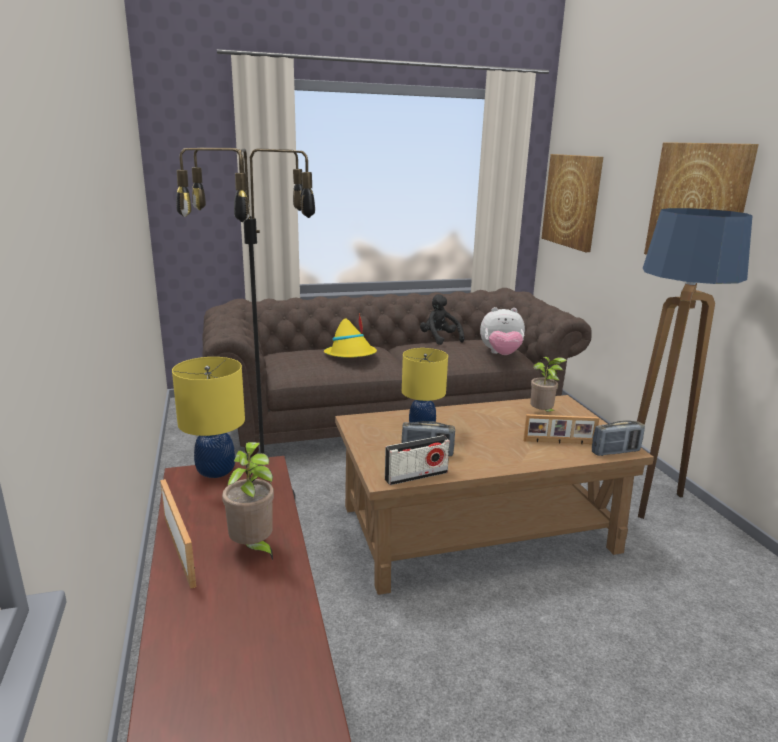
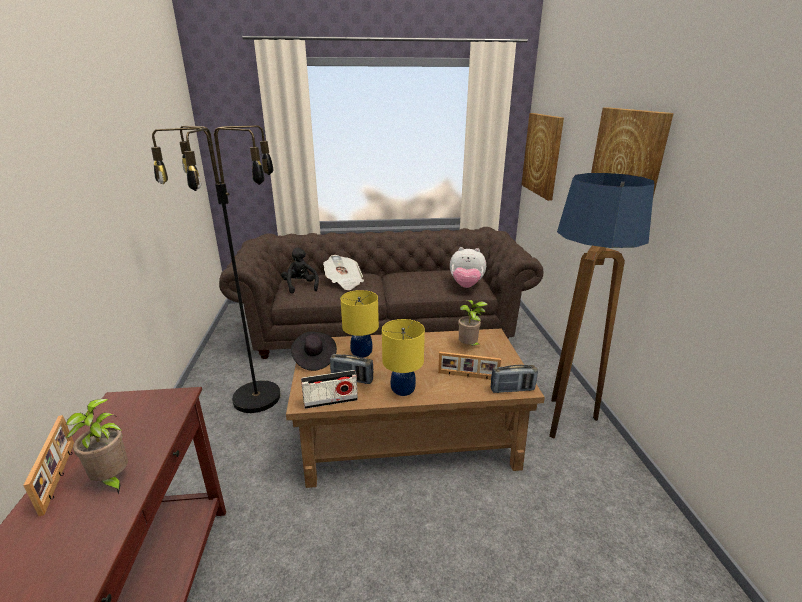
camera: 10 degrees right, 5 degrees up
(214, 471) = (138, 399): yellow table lamp -> yellow table lamp (402, 390)
(351, 355) = (344, 282): yellow hat -> newspaper
(367, 436) = (314, 359): none -> black hat
(439, 339) = (423, 269): black plush toy -> black plush toy (301, 286)

